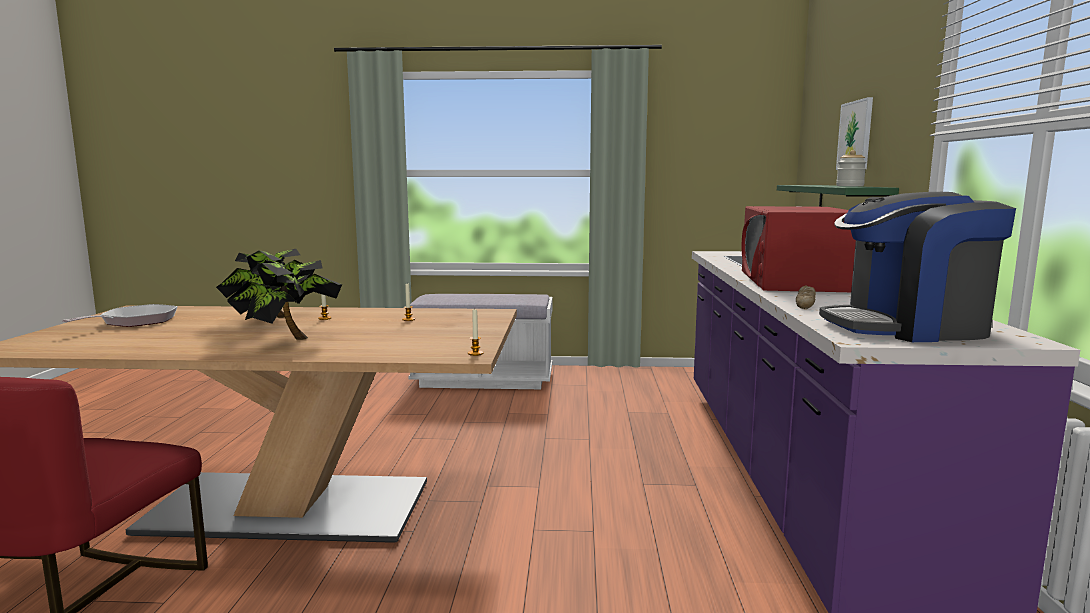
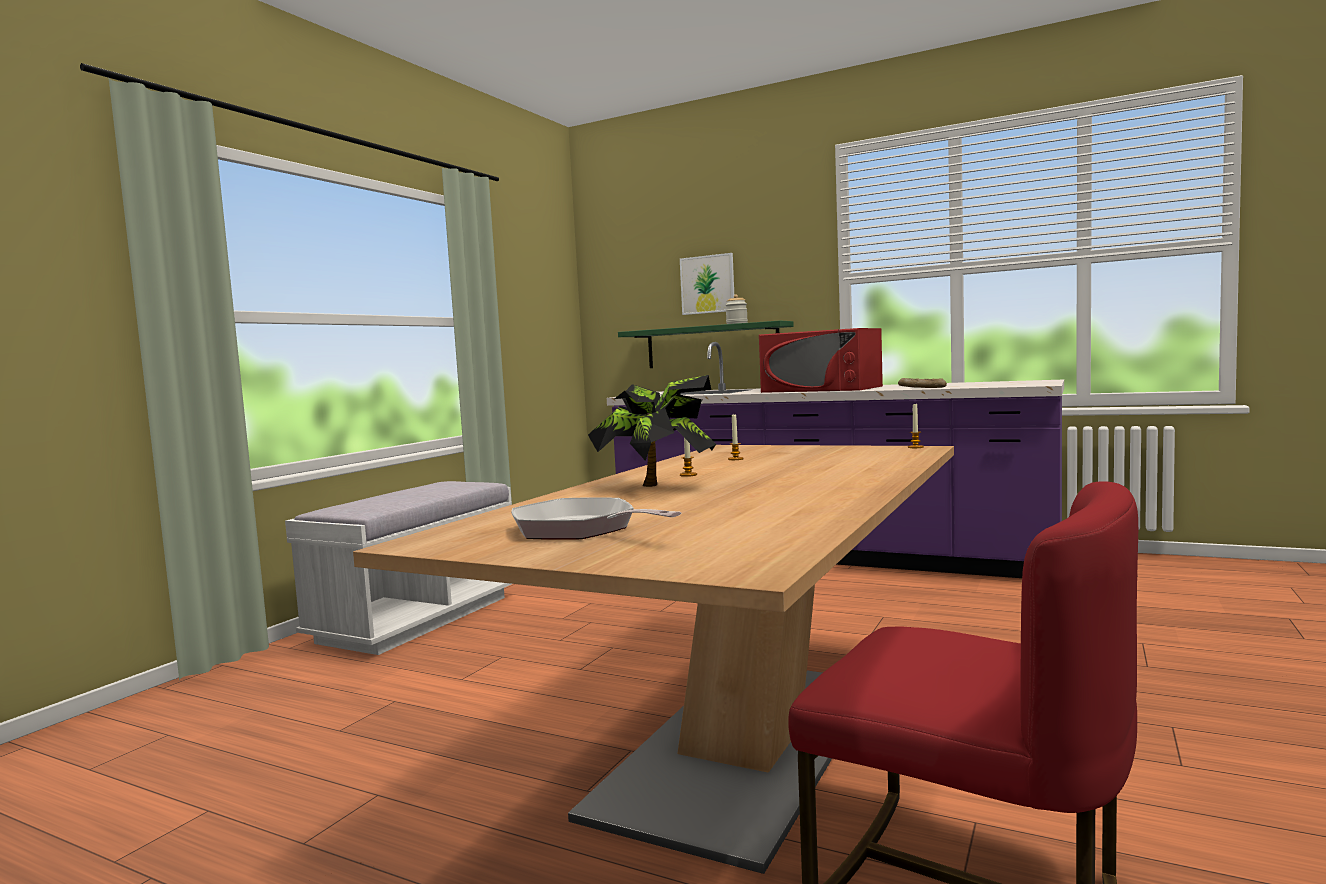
camera: 65 degrees left, 5 degrees down
(288, 340) = (812, 477): potted plant -> none
(908, 328) = (1009, 383): coffee machine -> none

